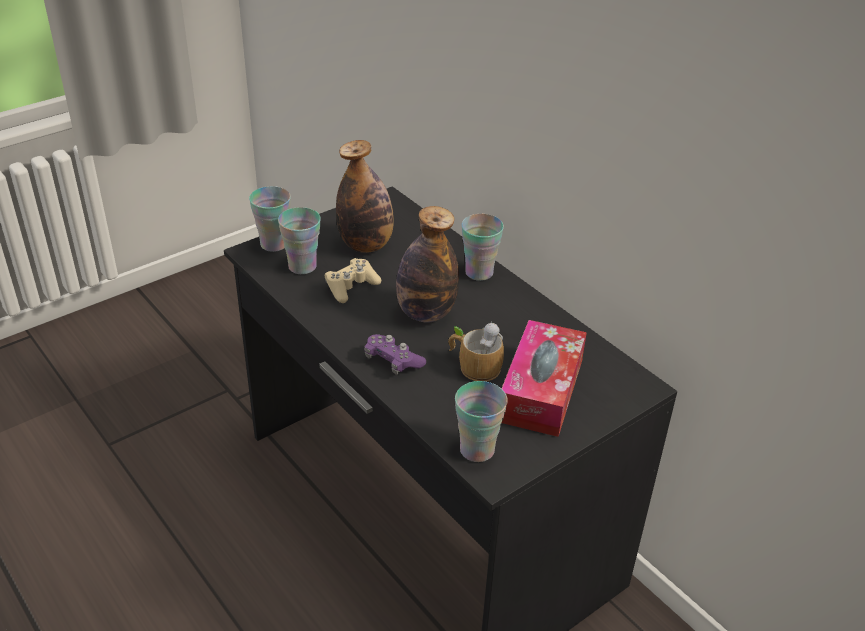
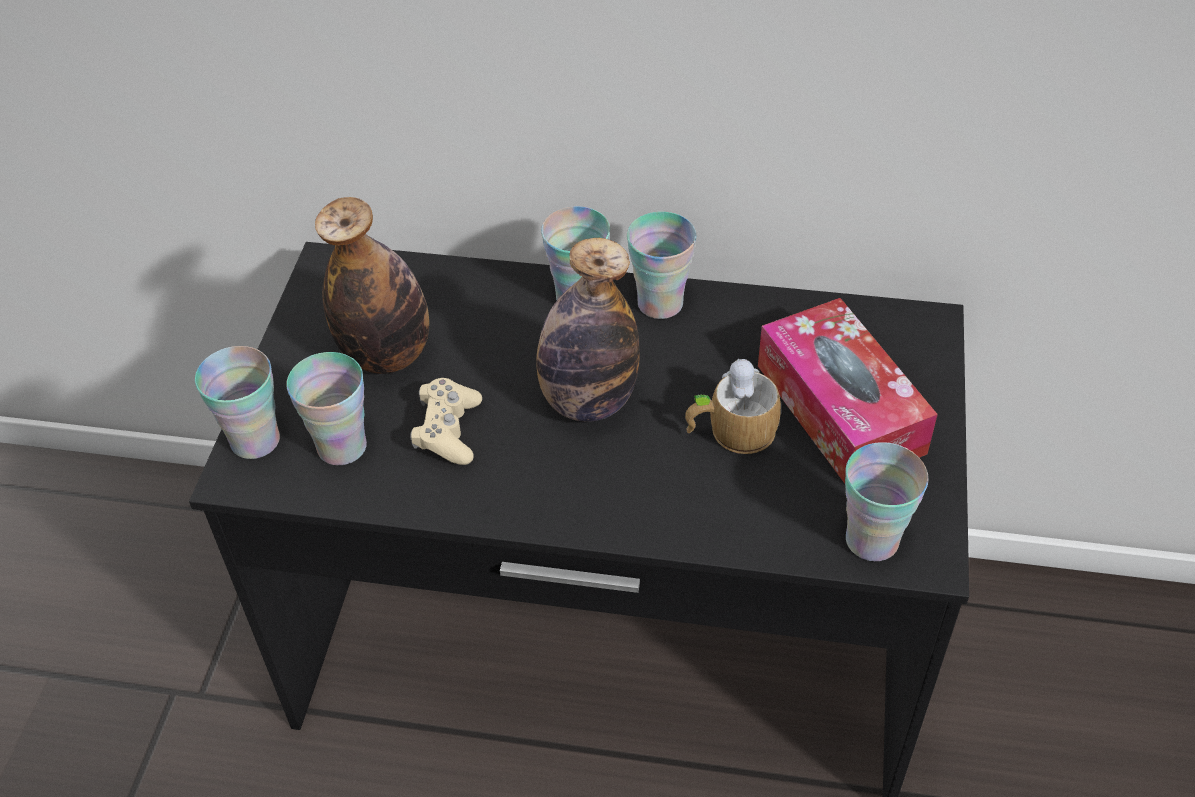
camera: 40 degrees left, 10 degrees up
(393, 361) = (636, 498): purple game controller -> none
(514, 297) = (660, 303): none -> cup

